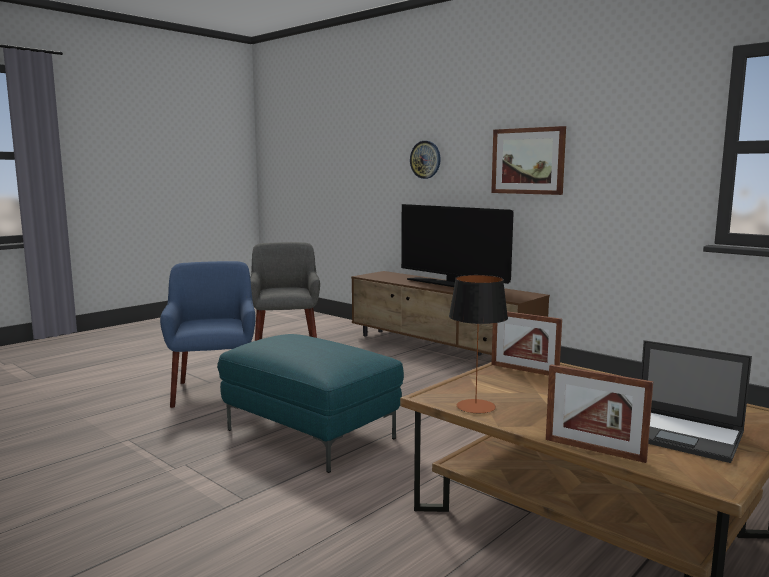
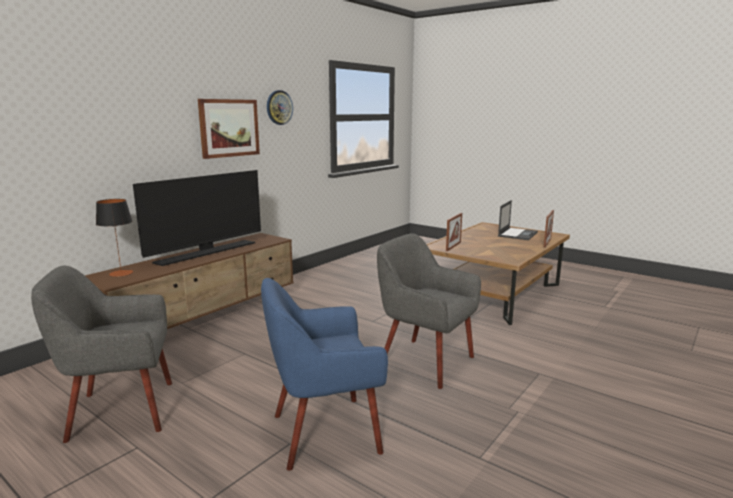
camera: 95 degrees left, 5 degrees up
(312, 434) = (425, 361): turquoise ottoman -> grey armchair
(425, 159) = (116, 129): wall clock -> wall clock (279, 107)
(475, 406) = (518, 255): table lamp -> table lamp (121, 273)

